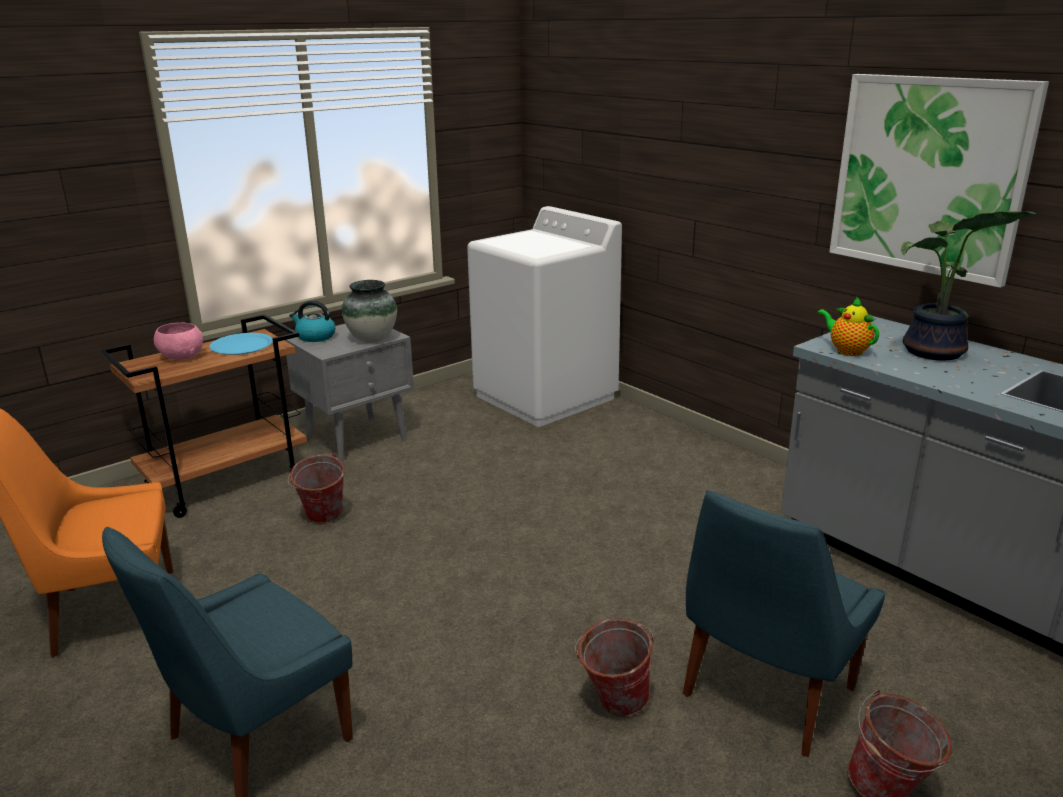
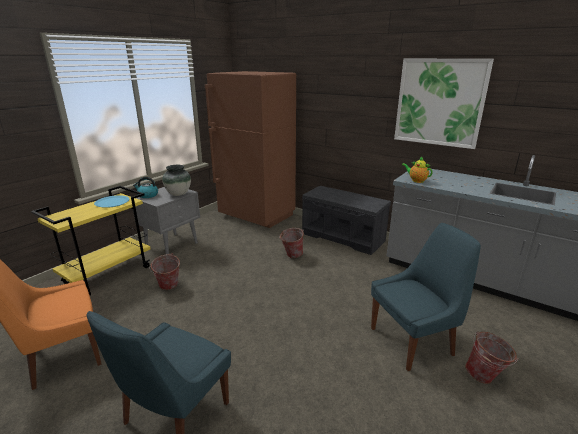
camera: 15 degrees left, 0 degrees up
(181, 357) = (79, 211): pink bowl -> none
(227, 481) = (108, 274): brown cart -> yellow cart
(545, 397) = (257, 216): white washing machine -> brown fridge
(612, 704) = (350, 358): bucket -> bucket (291, 256)
(713, 461) = (344, 237): none -> grey bench
(765, 695) = (414, 341): blue chair -> blue chair turned 135 degrees counterclockwise
(934, 353) = (451, 179): potted plant -> none

